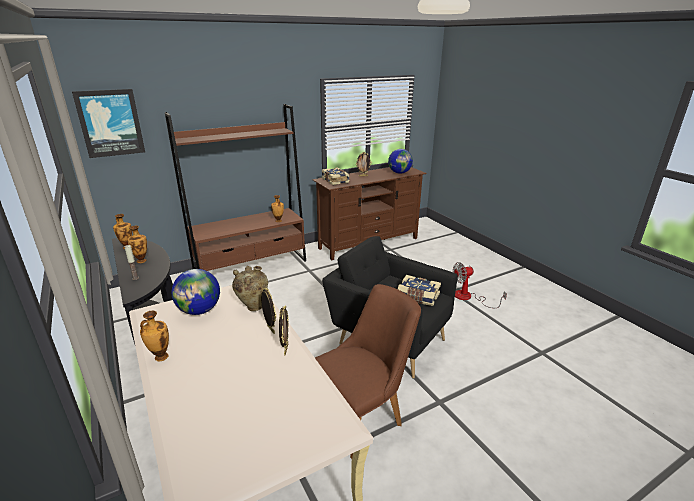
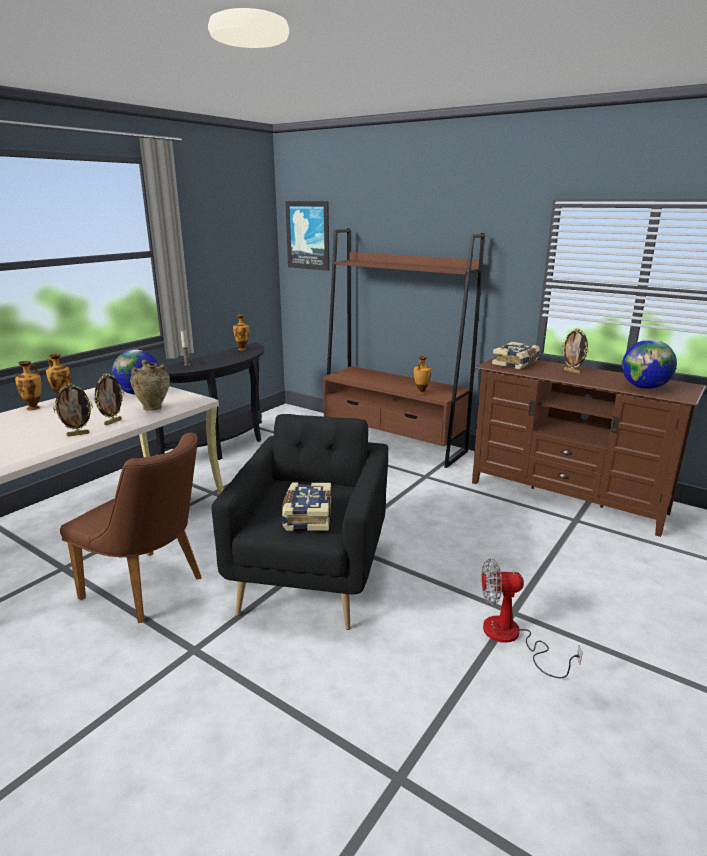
camera: 65 degrees right, 5 degrees down
(141, 260) = (220, 358): vase -> vase (34, 408)
(468, 297) = (512, 638): fan -> fan turned 45 degrees counterclockwise

